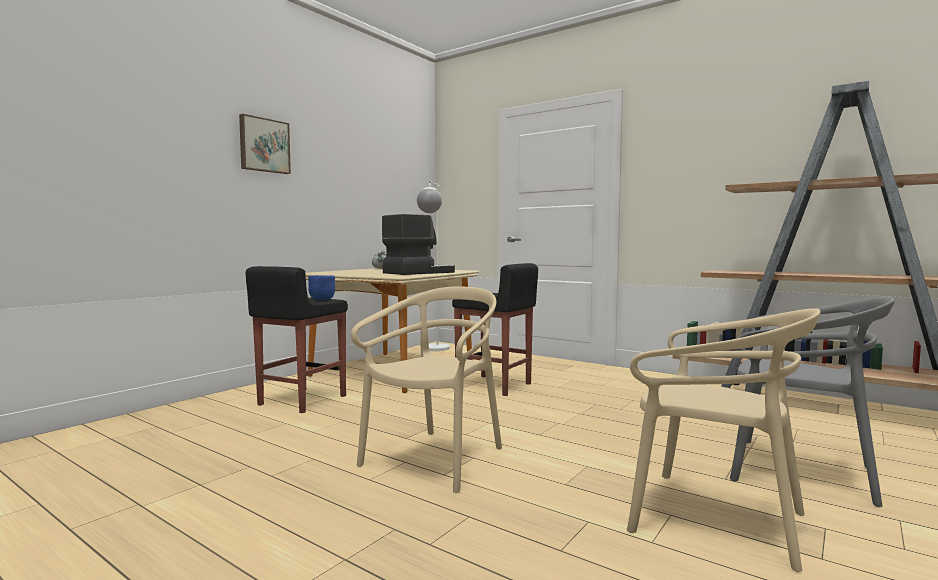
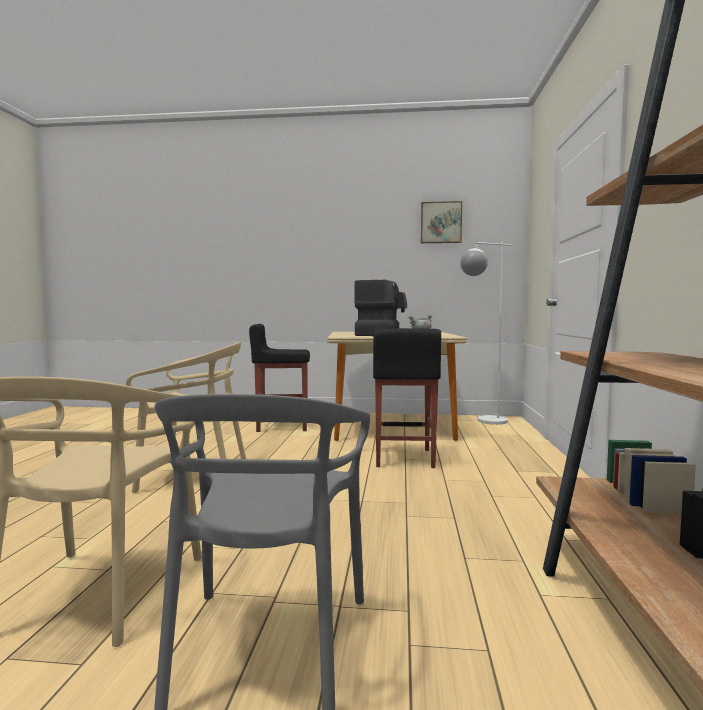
camera: 60 degrees right, 0 degrees up
(264, 145) = (316, 234): picture -> picture (441, 223)
(322, 299) = (294, 351): blue bowl -> none

